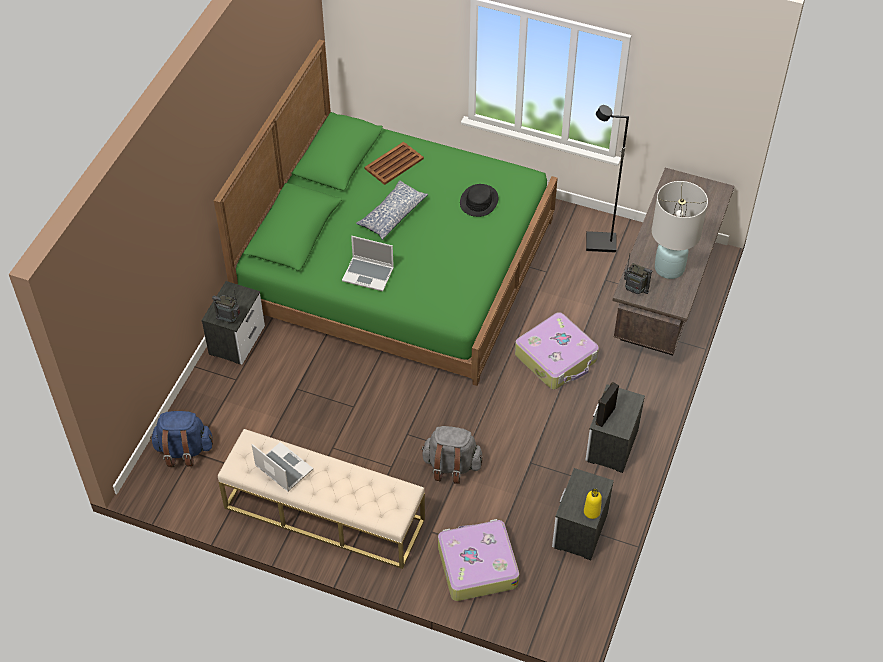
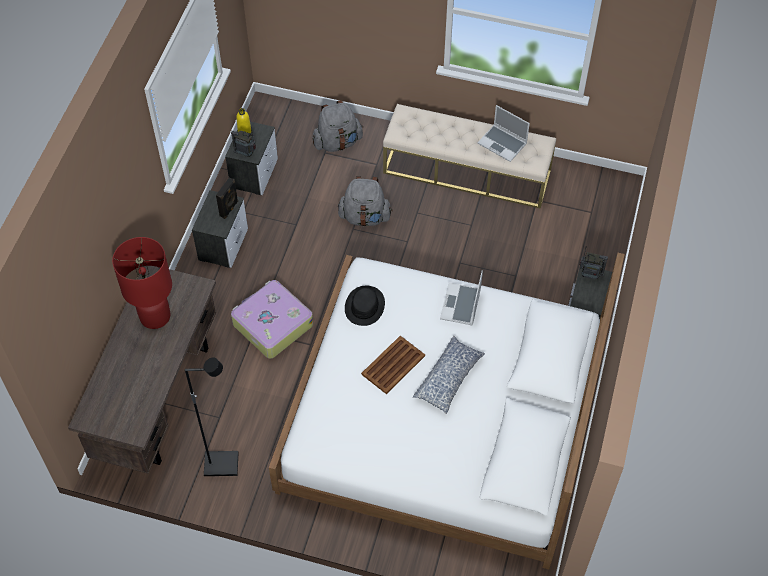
camera: 175 degrees right, 5 degrees up
(183, 450) = (600, 213): blue backpack -> none
(369, 274) = (461, 305): laptop -> laptop turned 90 degrees counterclockwise
(393, 164) = (458, 448): brown tray -> brown tray (394, 365)
(397, 264) = (442, 419): green bed -> white bed
(476, 565) = (337, 142): suitcase -> grey backpack
(478, 201) = (356, 404): black hat -> black hat (365, 306)
(634, 290) = (192, 289): radio -> radio (246, 153)
(669, 268) = (154, 316): white table lamp -> red table lamp

